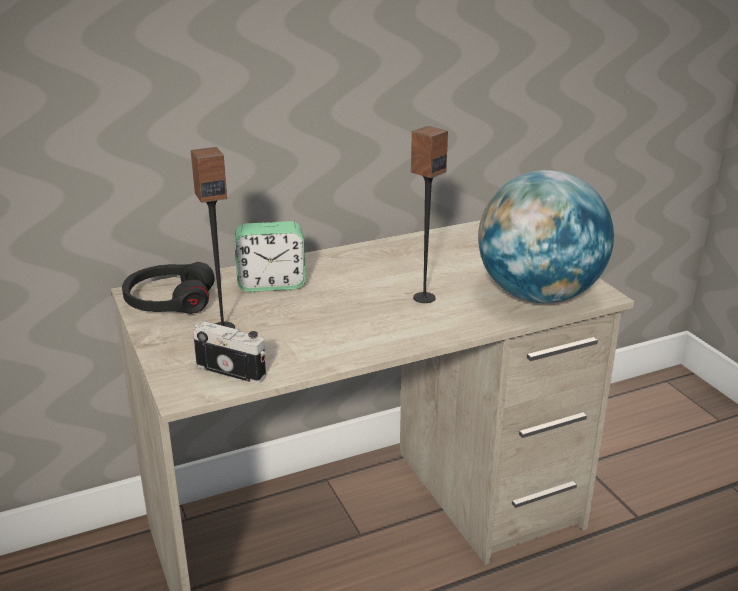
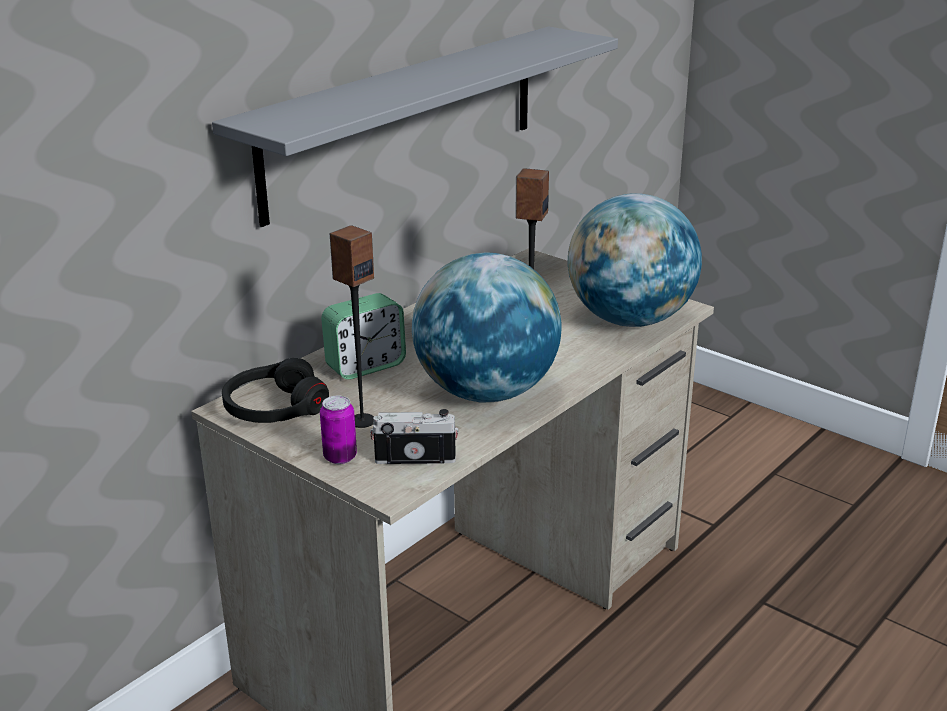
camera: 25 degrees left, 0 degrees up
(175, 354) = (340, 457): none -> can
(347, 329) = (486, 392): none -> globe
(365, 73) = (404, 120): none -> grey shelf

